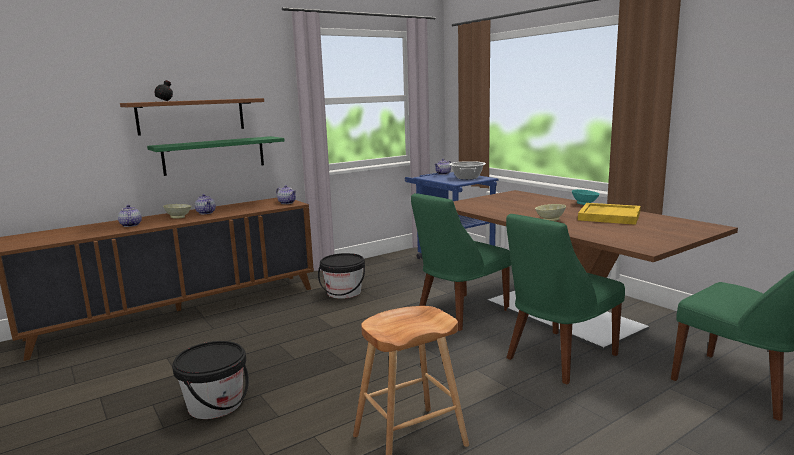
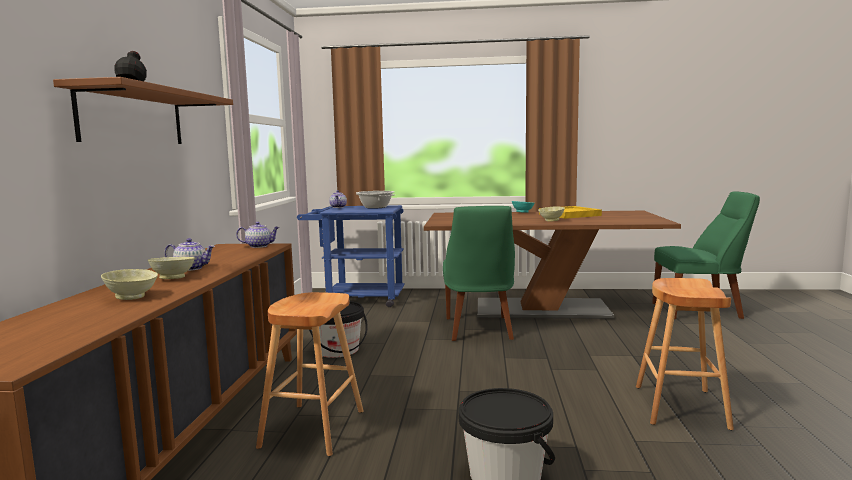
camera: 50 degrees left, 5 degrees down
(130, 225) = (131, 297): teapot -> beige bowl
(214, 155) = (156, 183): green shelf -> none
(223, 333) = (313, 429): none -> brown stool
(557, 358) = (605, 330): green chair -> none

